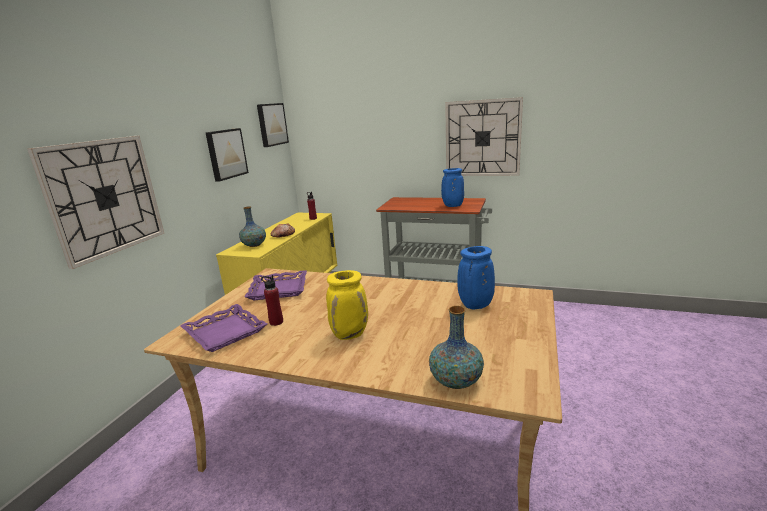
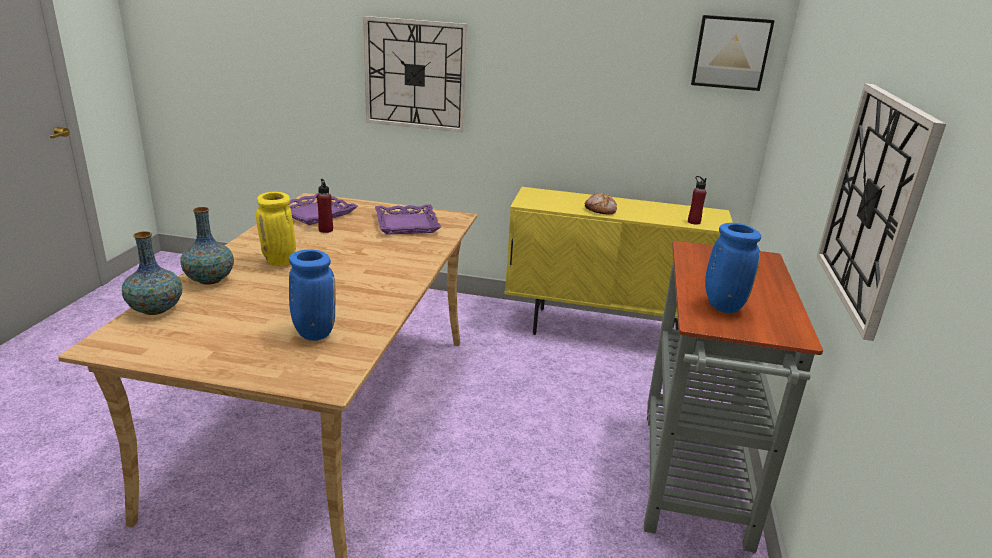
camera: 80 degrees right, 5 degrees up
(226, 154) = (599, 74): picture -> none
(254, 245) = (555, 199): vase -> vase (210, 280)

